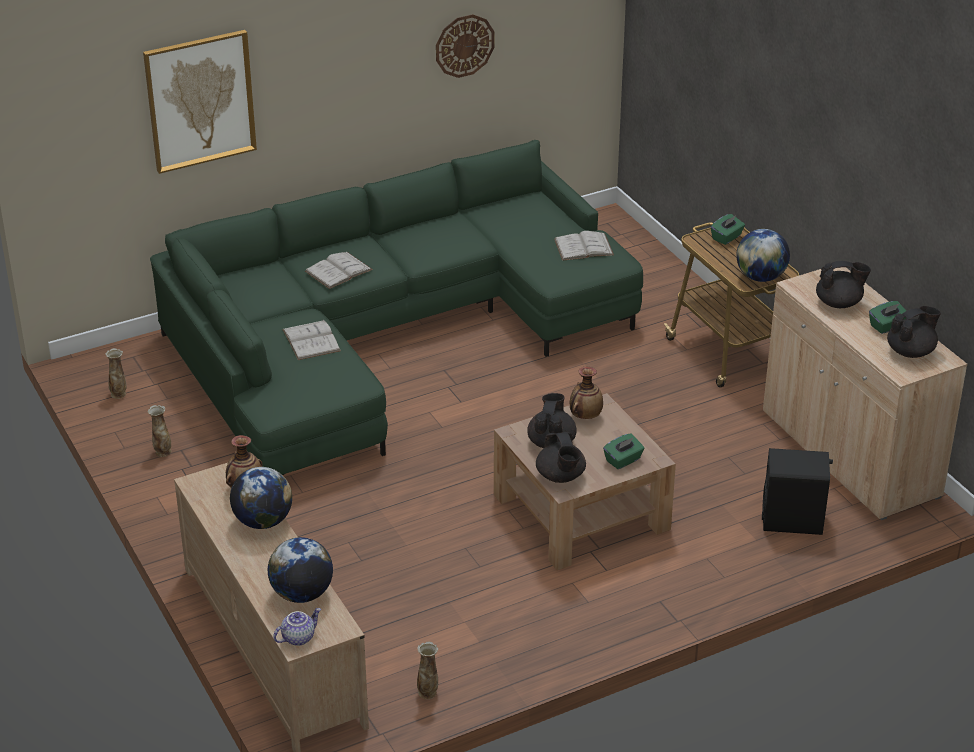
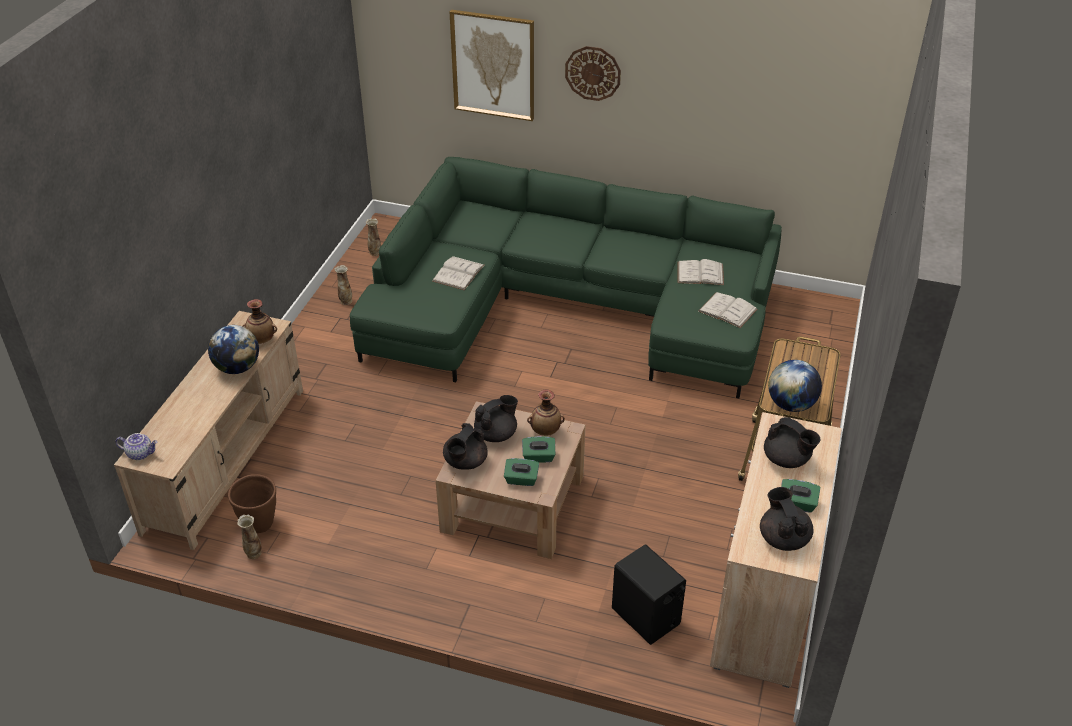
camera: 45 degrees right, 5 degrees up
(302, 594) = (184, 428): globe -> none
(338, 270) = (541, 237): white book -> white book (700, 273)
(395, 669) = (260, 524): none -> brown planter
(464, 45) = (729, 104): wall clock -> wall clock (593, 73)
(727, 237) = (813, 359): green tissue box -> green tissue box (538, 457)
(911, 352) = (783, 538): black teapot -> black teapot turned 120 degrees counterclockwise

